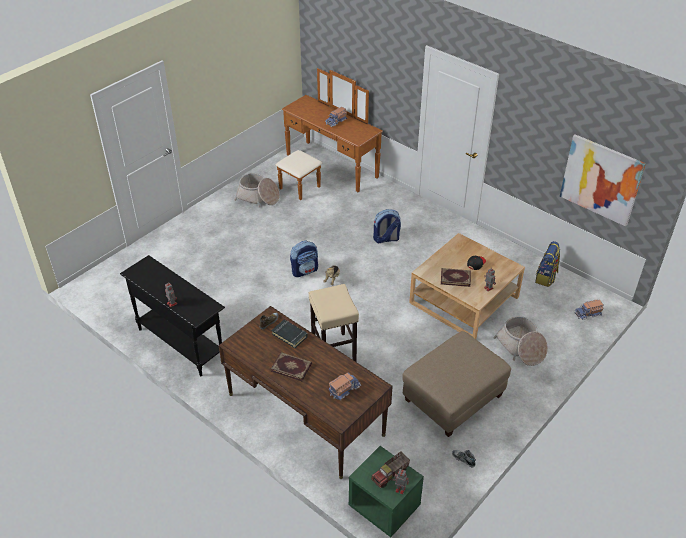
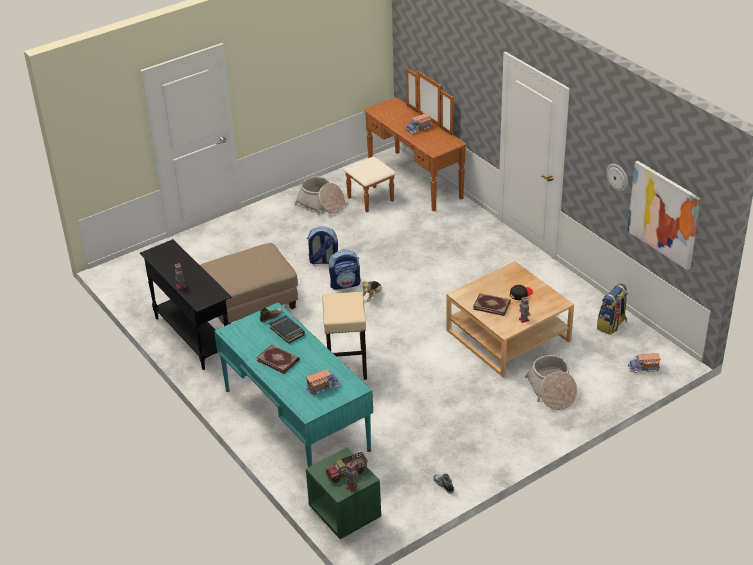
camera: 15 degrees right, 5 degrees down
(305, 414) = (296, 420): brown desk -> turquoise desk
(386, 239) = (446, 263): backpack -> backpack (323, 261)
(453, 399) = (456, 428): beige ottoman -> beige ottoman (249, 304)
(551, 150) = (618, 177): none -> wall clock

